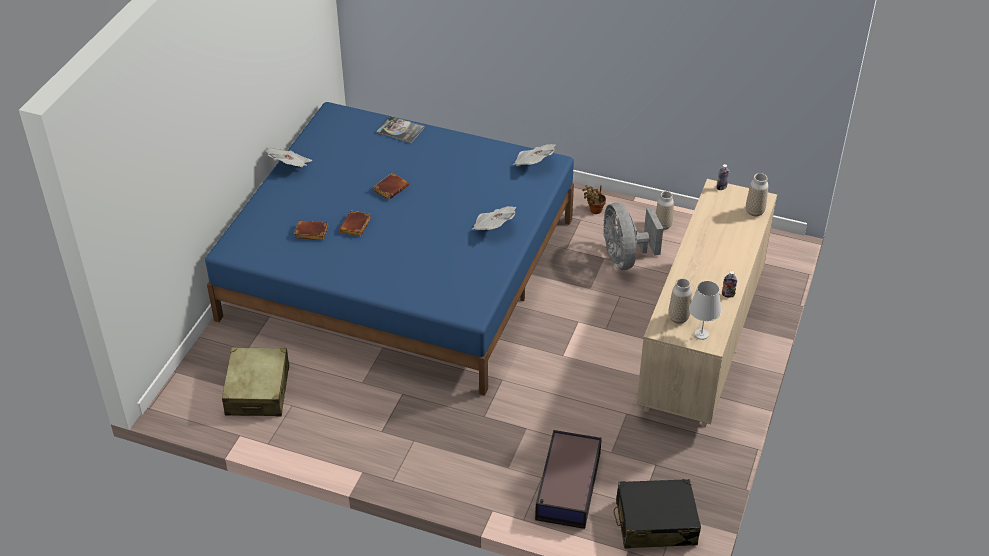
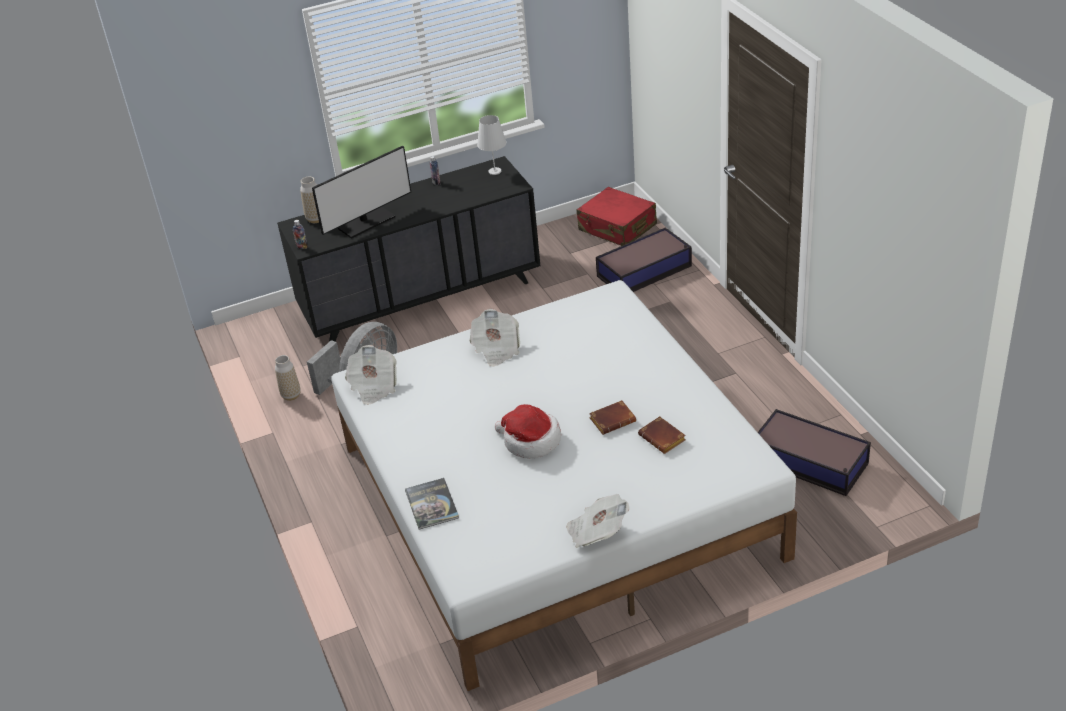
camera: 130 degrees left, 5 degrees down
(258, 391) = (810, 462): beige suitcase -> storage box
(391, 188) = (530, 441): brown book -> hat
(400, 268) = (555, 500): blue bed -> white bed
(594, 210) = (316, 445): potted plant -> none
(655, 523) = (617, 228): black suitcase -> red suitcase
(678, 318) = (492, 186): vase -> none
(701, 344) = (421, 299): beige dresser -> black dresser
(713, 230) = (366, 223): none -> monitor

